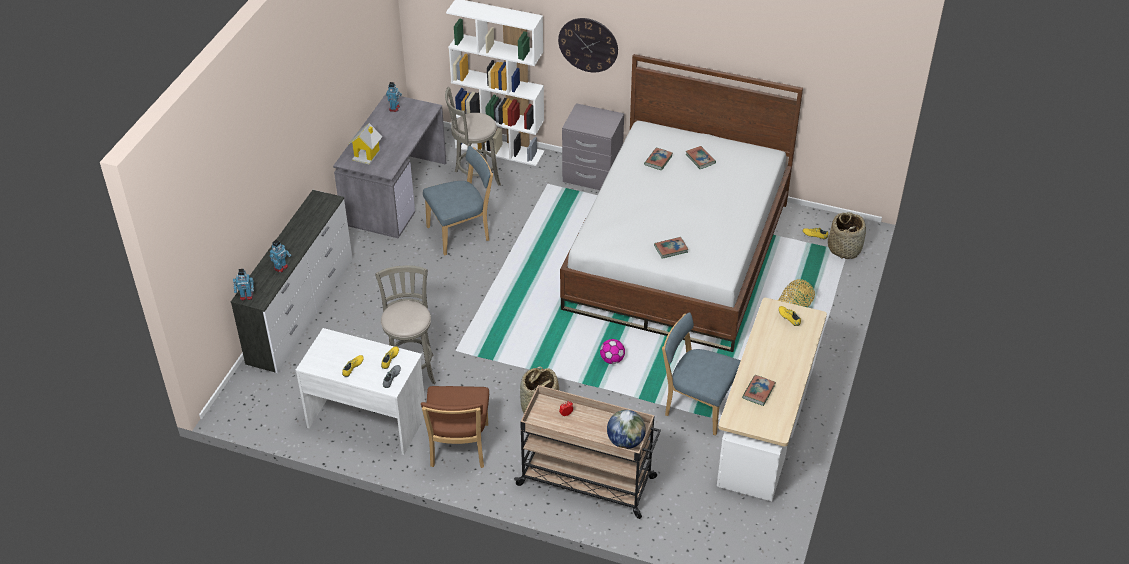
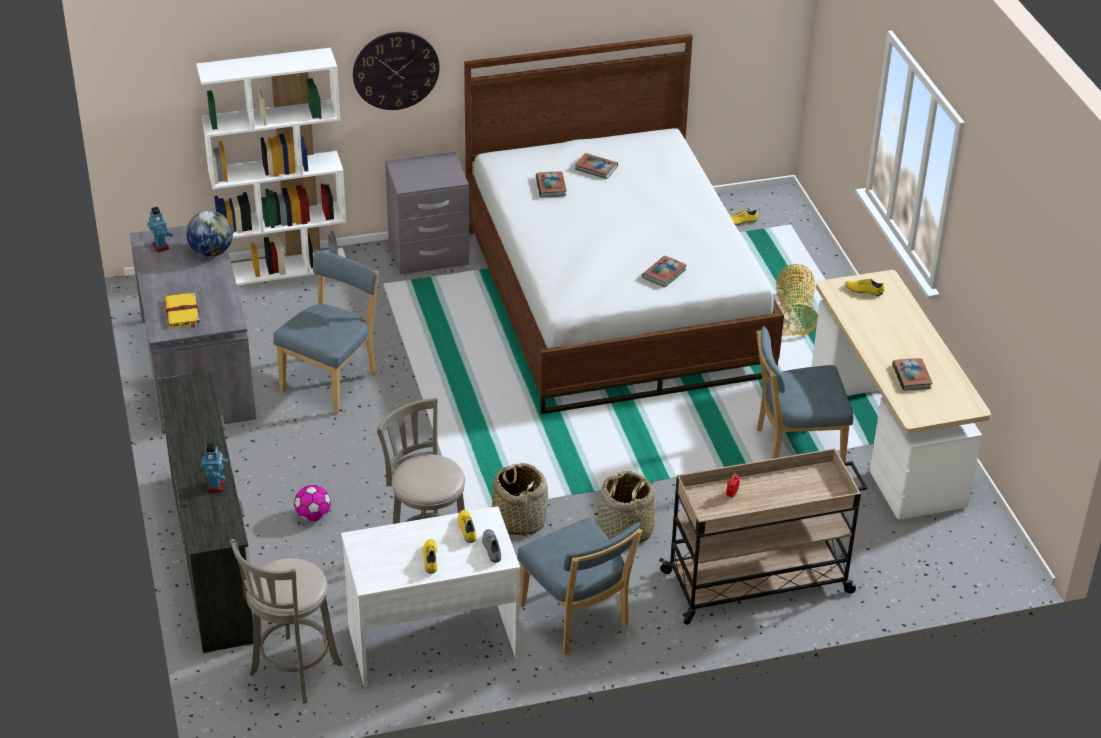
camera: 35 degrees left, 5 degrees down
(246, 296) = (206, 539): toy robot -> none
(367, 154) = (182, 313): toy house -> yellow book
(458, 448) = (577, 619): brown chair -> blue chair
(474, 179) = (285, 312): grey stool -> grey stool (292, 672)
(612, 360) = (654, 442): football -> football (313, 516)
(625, 441) = (825, 492): globe -> globe (211, 252)
(844, 248) = (784, 223): basket -> basket (519, 519)

